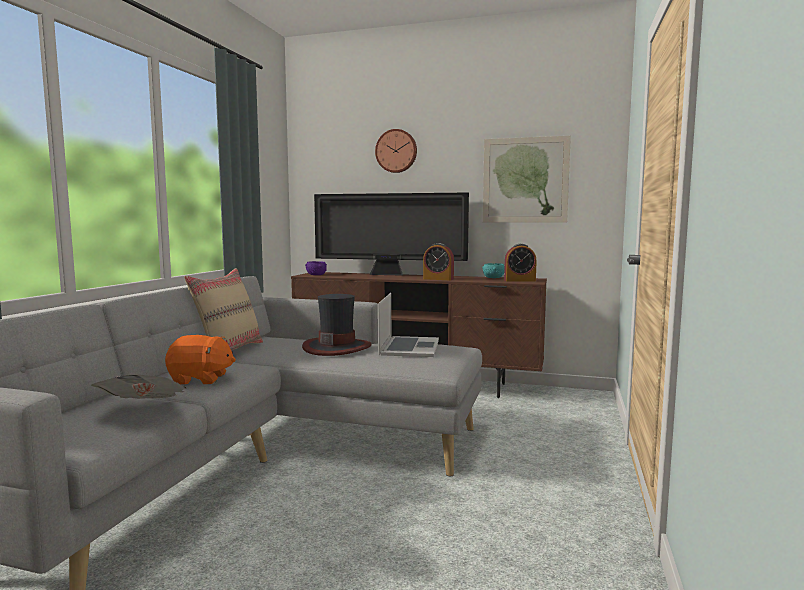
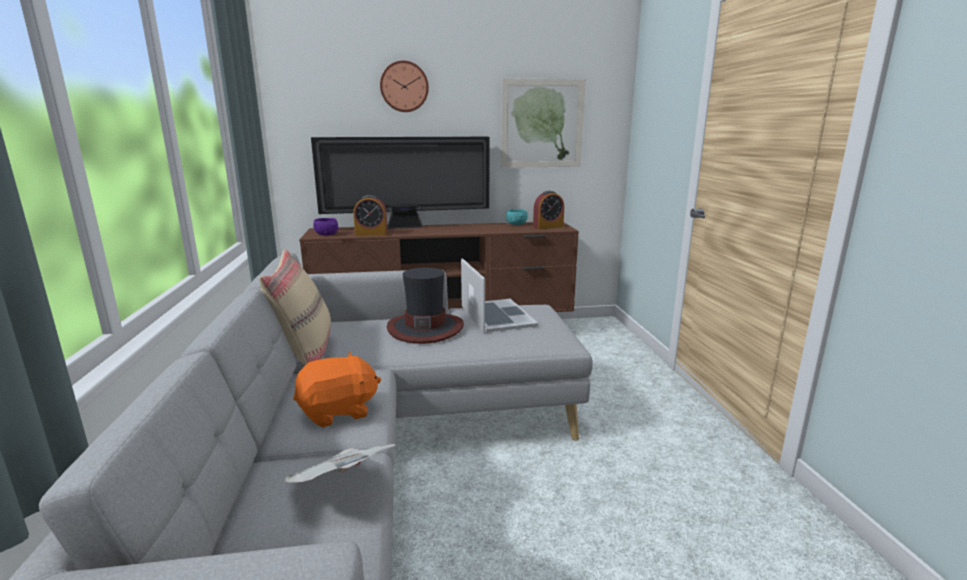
camera: 25 degrees left, 10 degrees up
(438, 279) = (471, 231): alarm clock -> alarm clock (371, 234)

